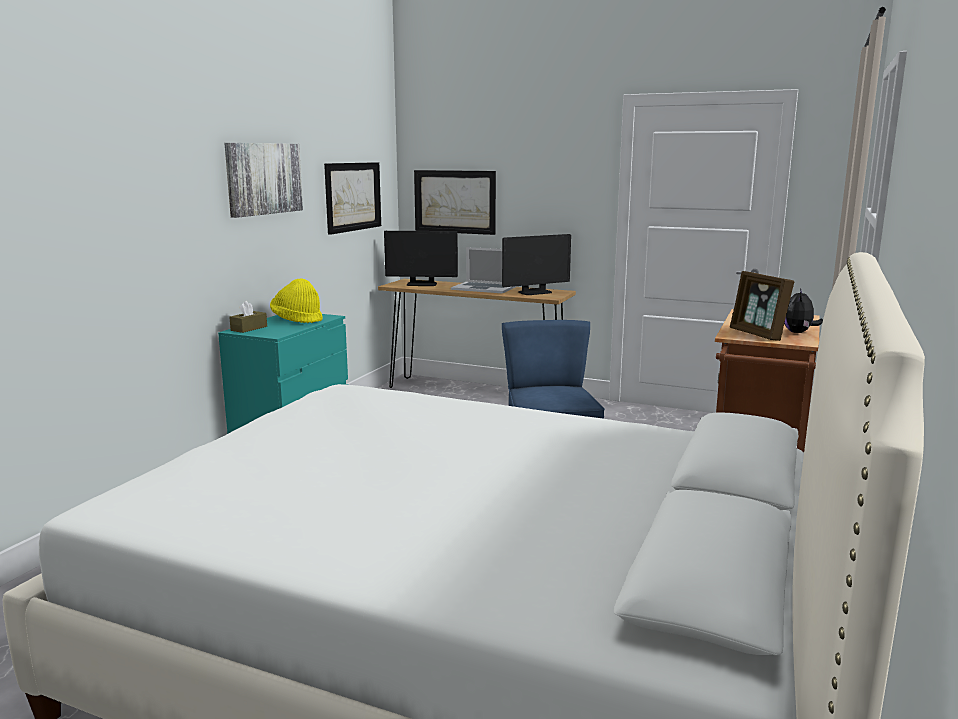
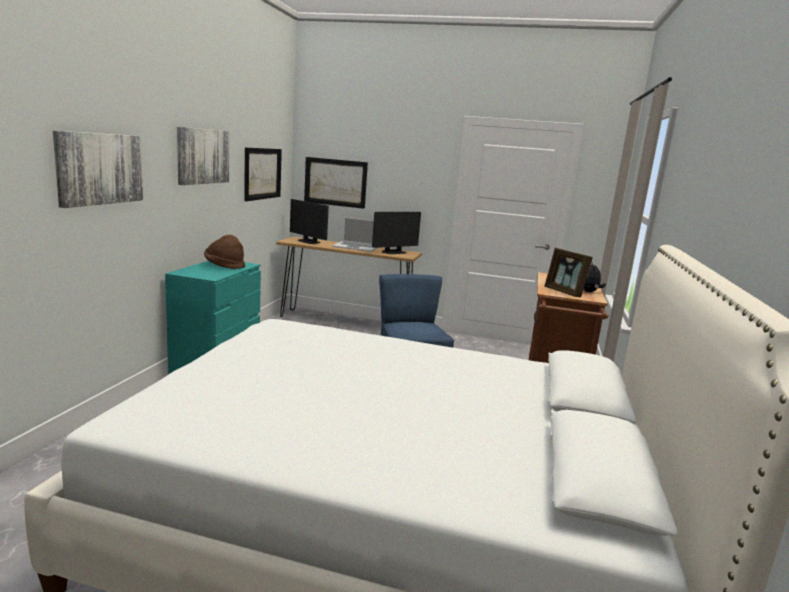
camera: 10 degrees left, 0 degrees up
(122, 202) = (99, 168): none -> picture
(249, 328) = (189, 271): brown tissue box -> none
(297, 320) = (224, 266): yellow hat -> brown hat
(422, 284) = (309, 241): monitor -> monitor turned 45 degrees clockwise

